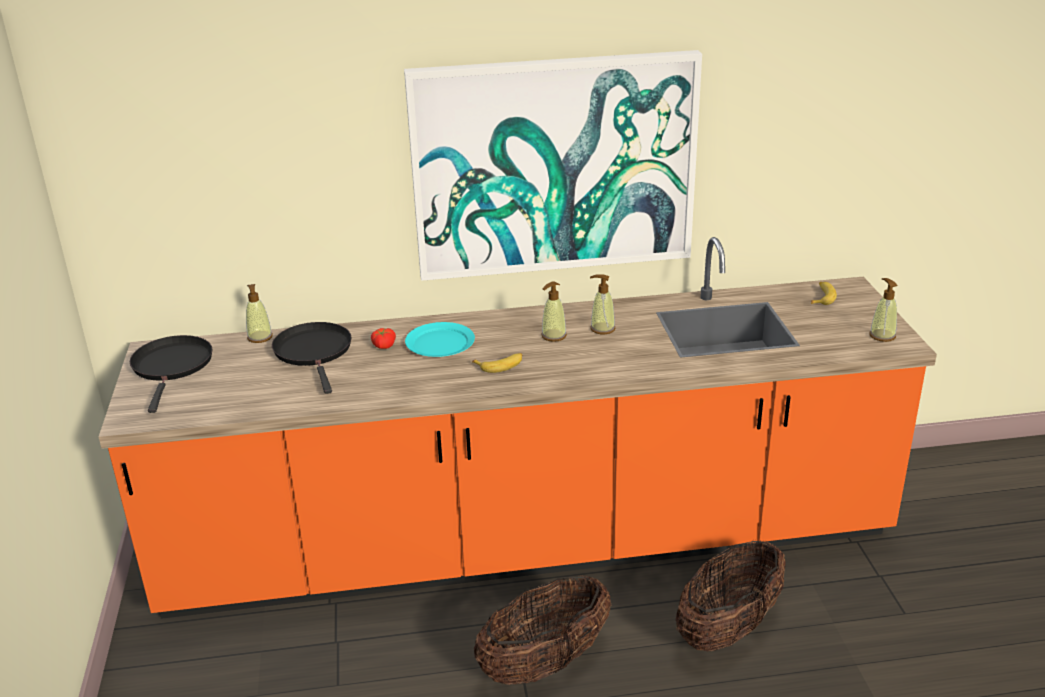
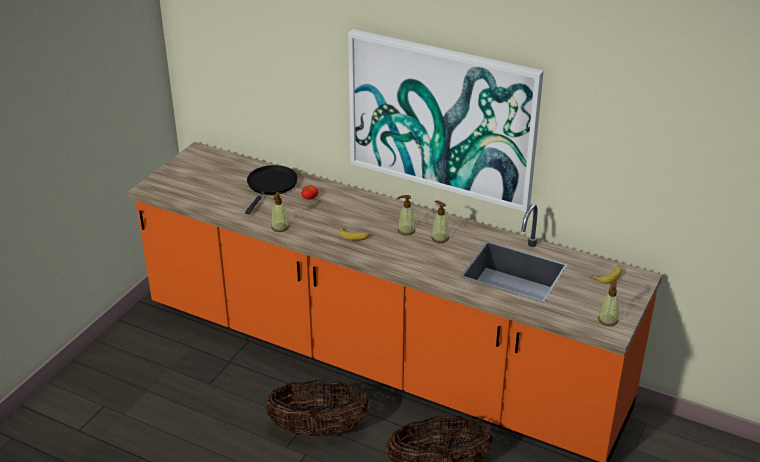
camera: 35 degrees right, 5 degrees up
(172, 366) = (197, 165): black frying pan -> none
(260, 337) = (255, 165): soap dispenser -> soap dispenser (280, 227)
(440, 343) = (340, 208): turquoise plate -> none

